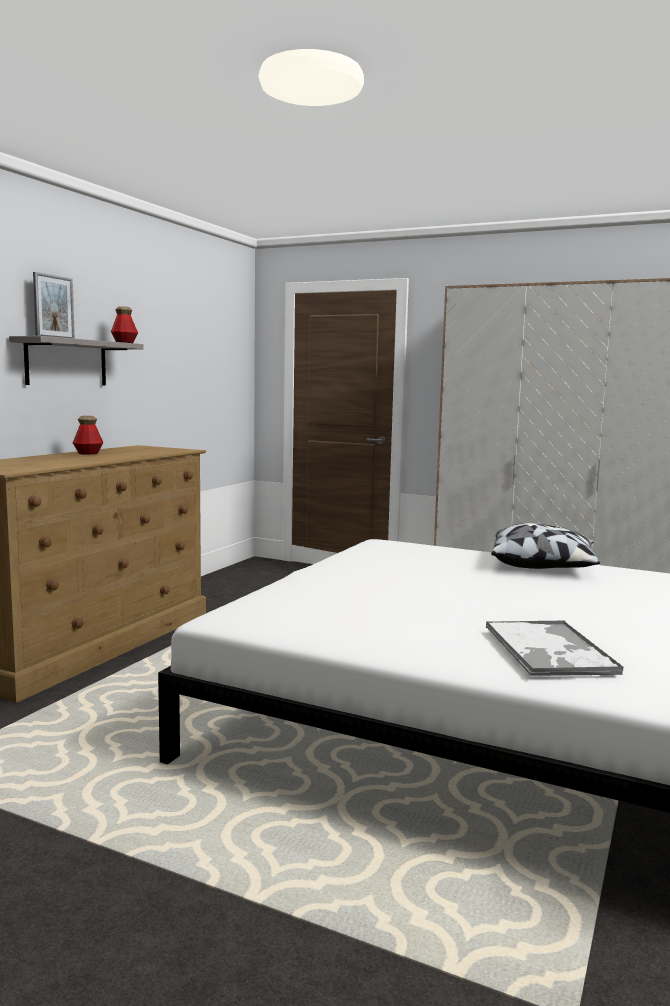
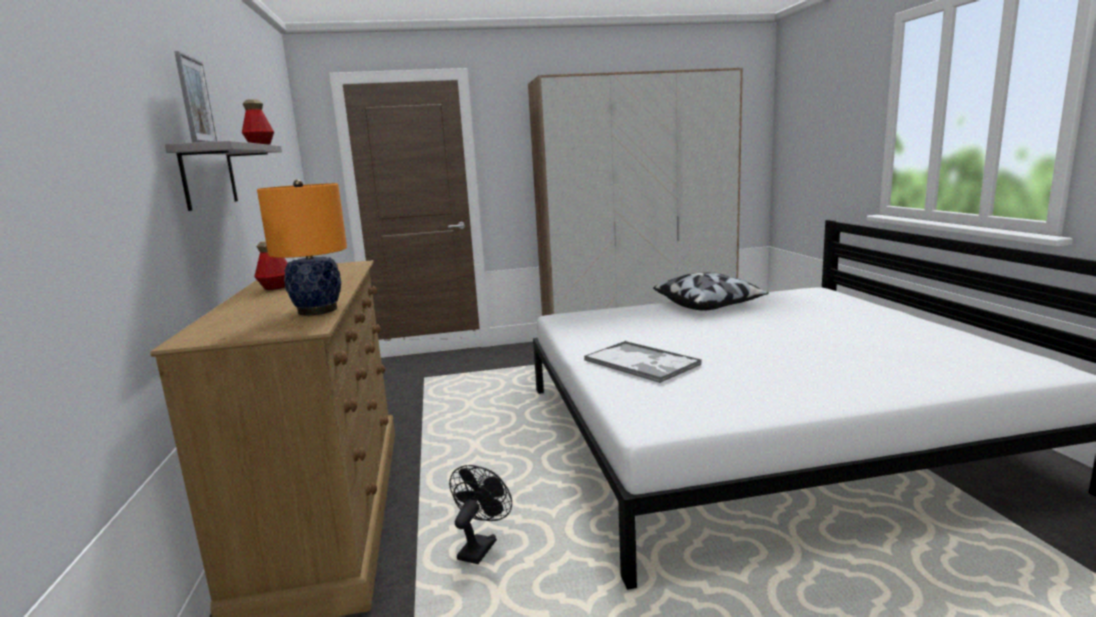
camera: 35 degrees left, 5 degrees up
(48, 466) = (317, 310): none -> orange table lamp
(128, 699) = (480, 546): none -> black fan
(549, 650) = (890, 363): tray -> tray (642, 363)

